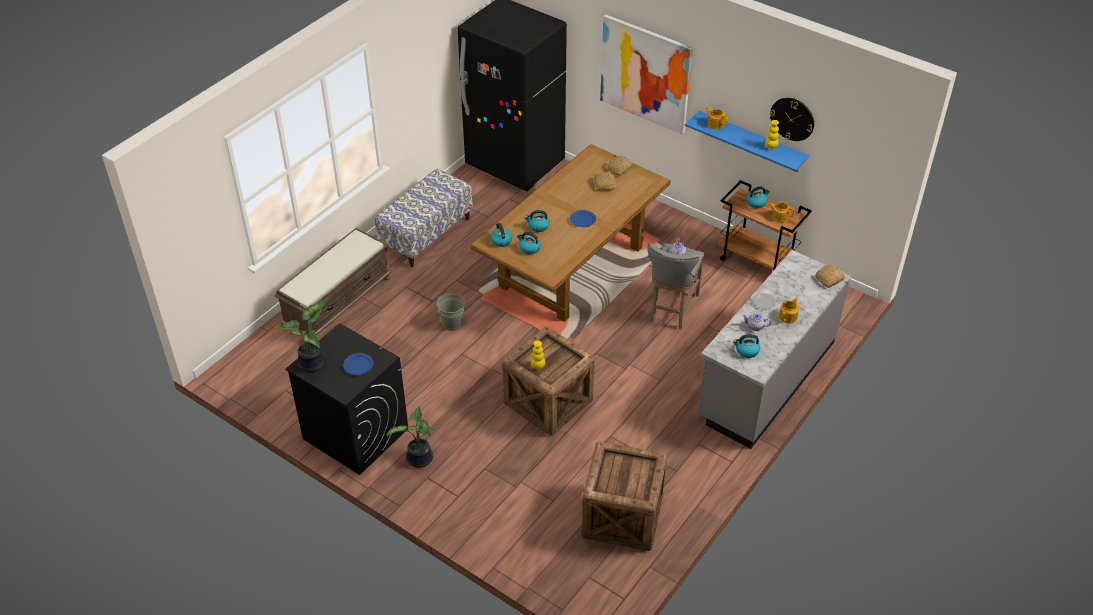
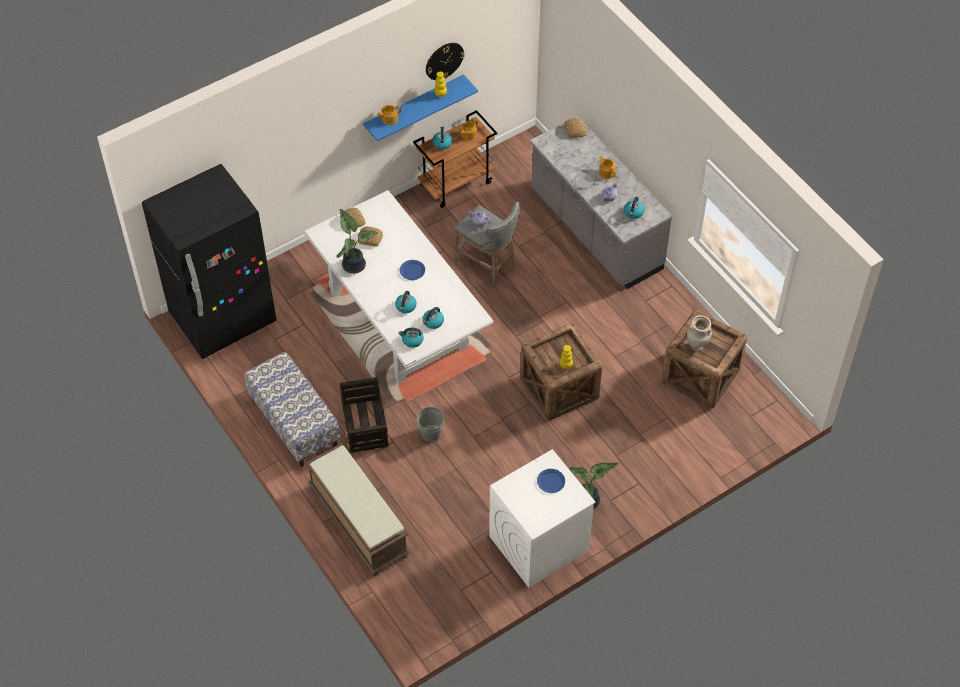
camera: 70 degrees left, 10 degrees up
(314, 363) = (535, 515): potted plant -> potted plant (354, 264)
(355, 433) = (538, 544): black washing machine -> white washing machine
(444, 277) = (364, 423): none -> crate
(572, 267) = (398, 319): brown dining table -> white dining table
(616, 468) = (696, 346): none -> beige vase
(645, 74) = (306, 138): picture -> none

